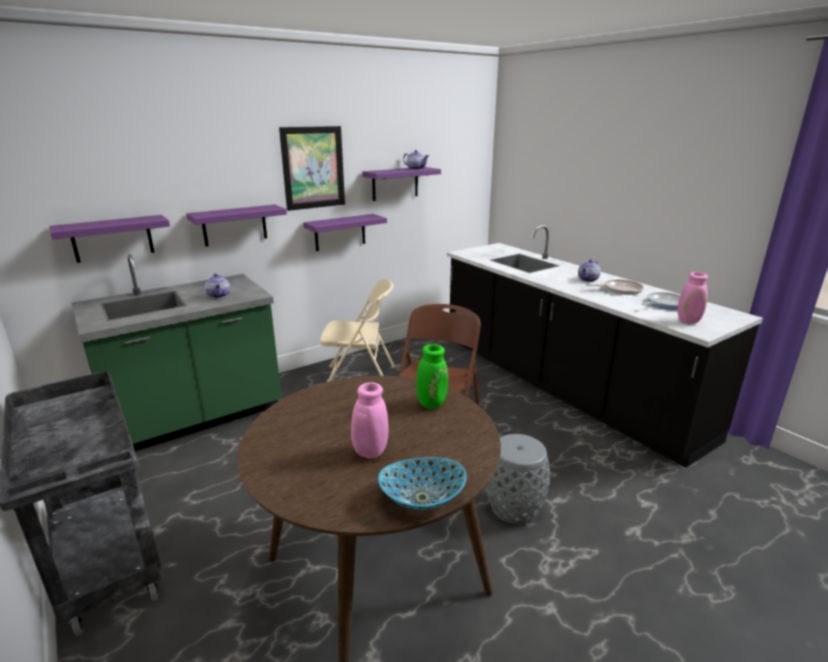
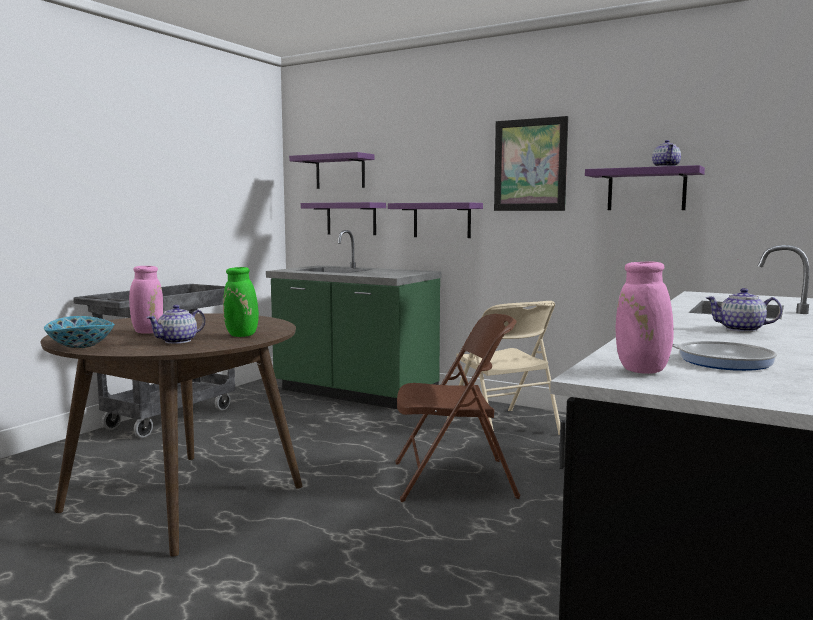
camera: 65 degrees right, 15 degrees down
(219, 295) = (377, 273): teapot -> teapot (178, 341)
(340, 232) = (556, 245): purple shelf -> purple shelf (340, 172)
(514, 508) = (328, 550): grey stool -> none
(620, 290) = (729, 341): frying pan -> none

